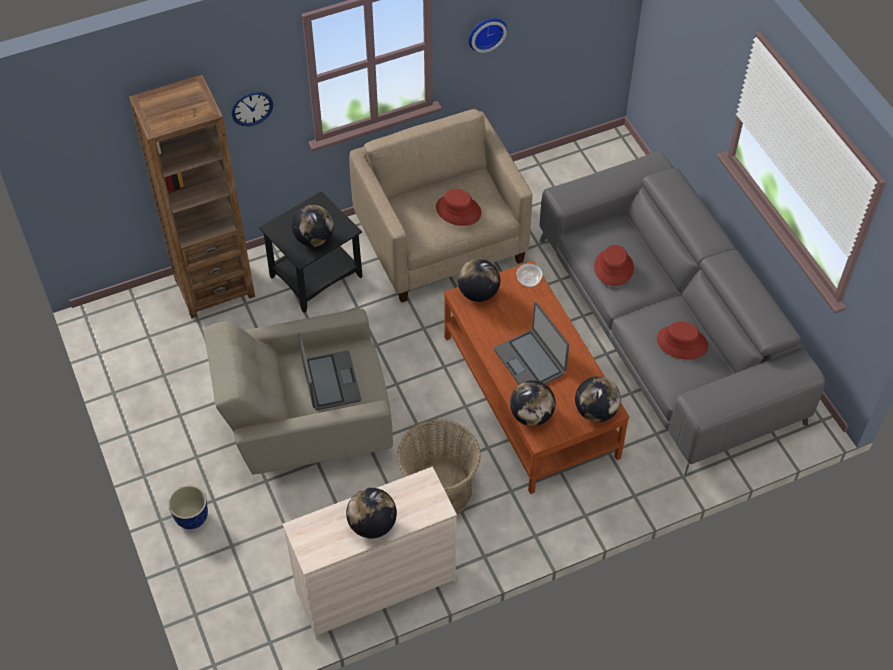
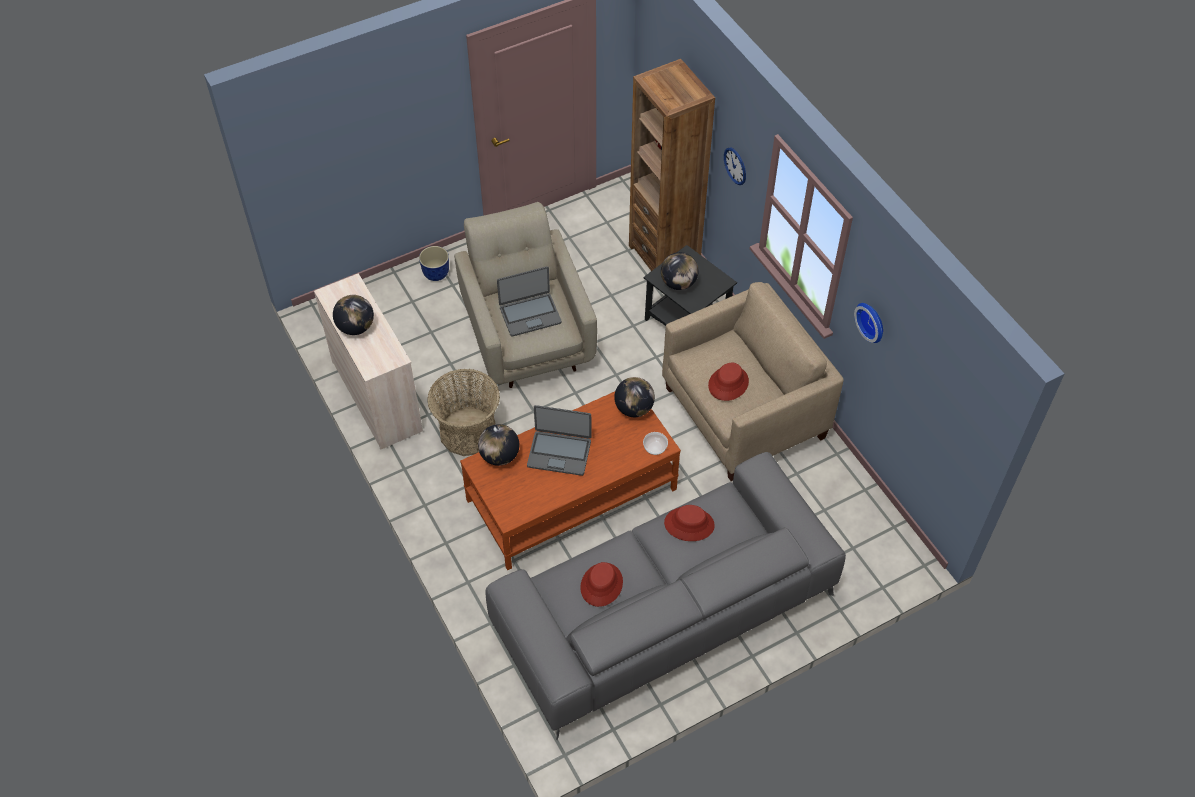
camera: 85 degrees right, 0 degrees up
(530, 361) = (559, 453): laptop -> laptop turned 135 degrees counterclockwise
(595, 411) = (507, 506): globe -> none

